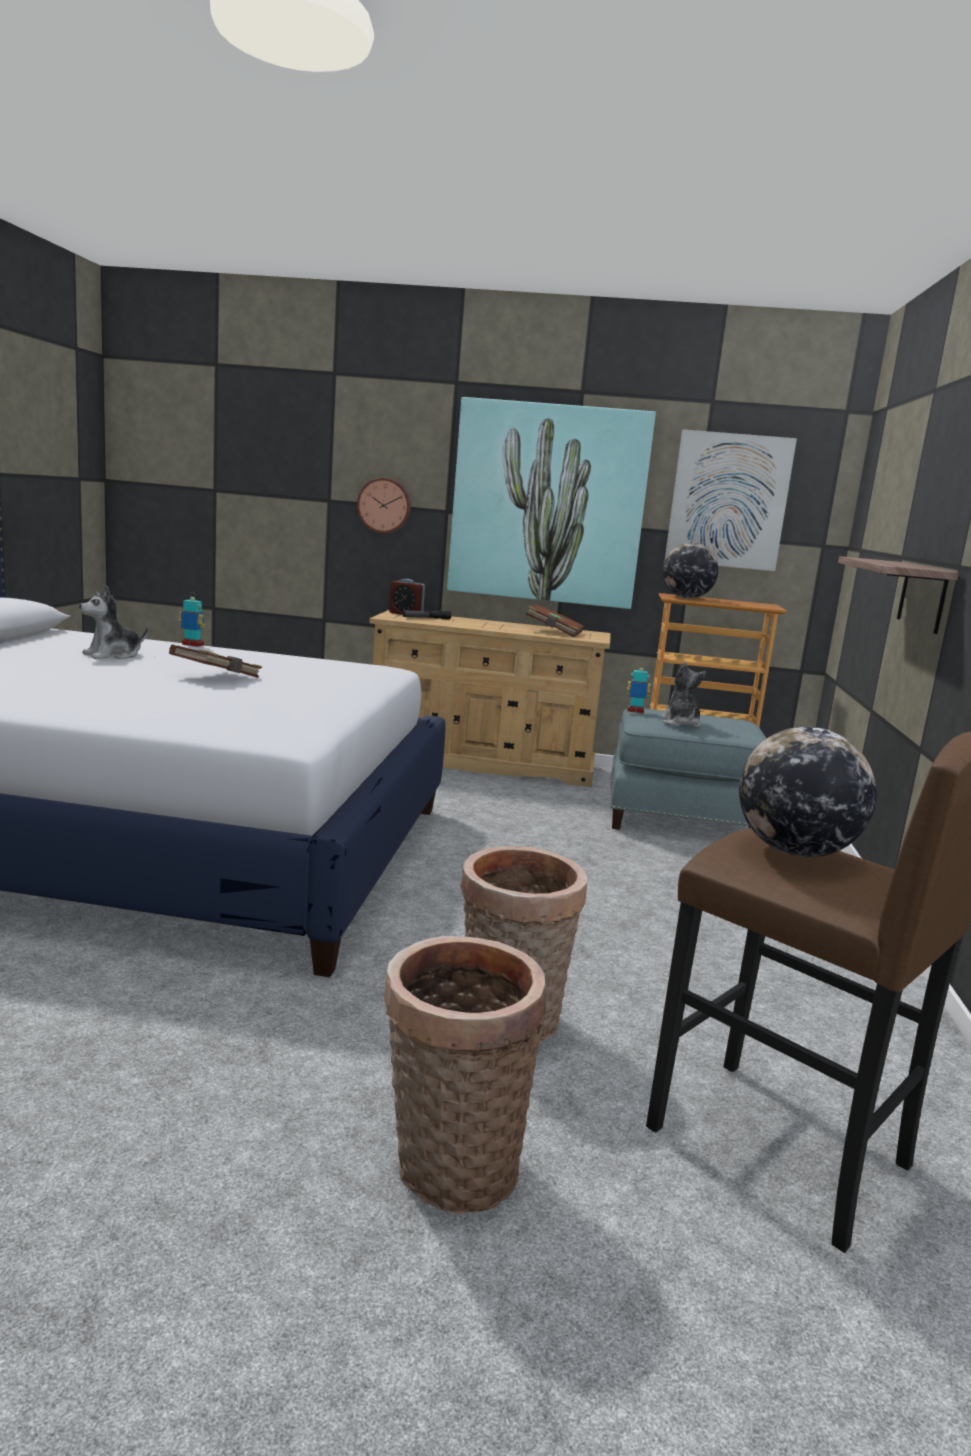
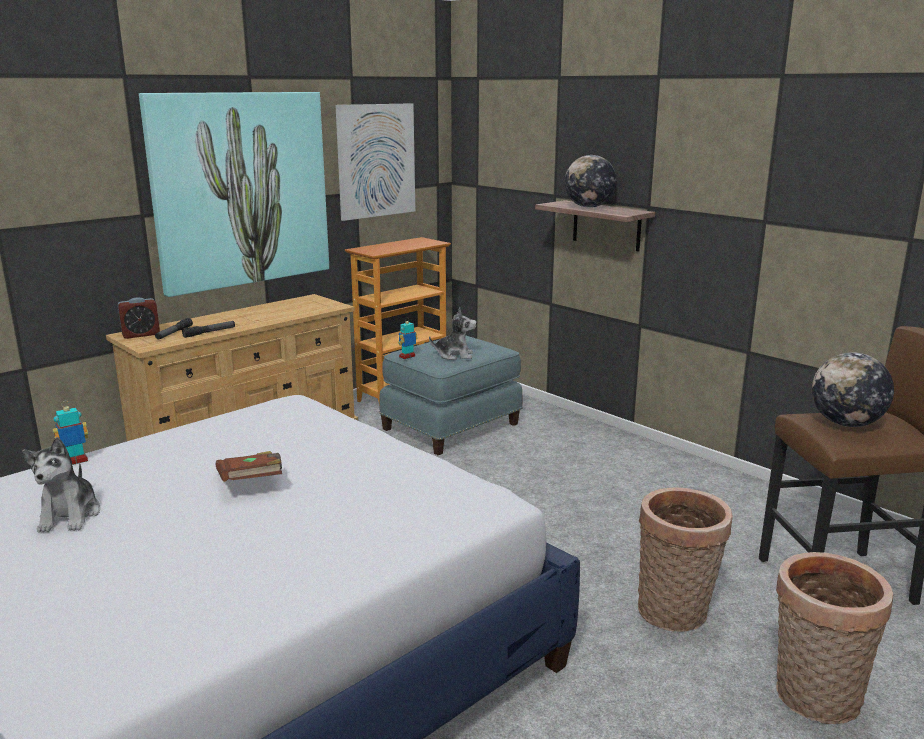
camera: 50 degrees left, 5 degrees up
(384, 505) = (72, 223): wall clock -> none
(447, 624) = (209, 332): none -> flashlight
(554, 632) = (291, 309): brown book -> none
(680, 723) = (454, 355): plush toy -> plush toy turned 150 degrees clockwise
(686, 598) = (379, 250): globe -> globe (589, 207)

